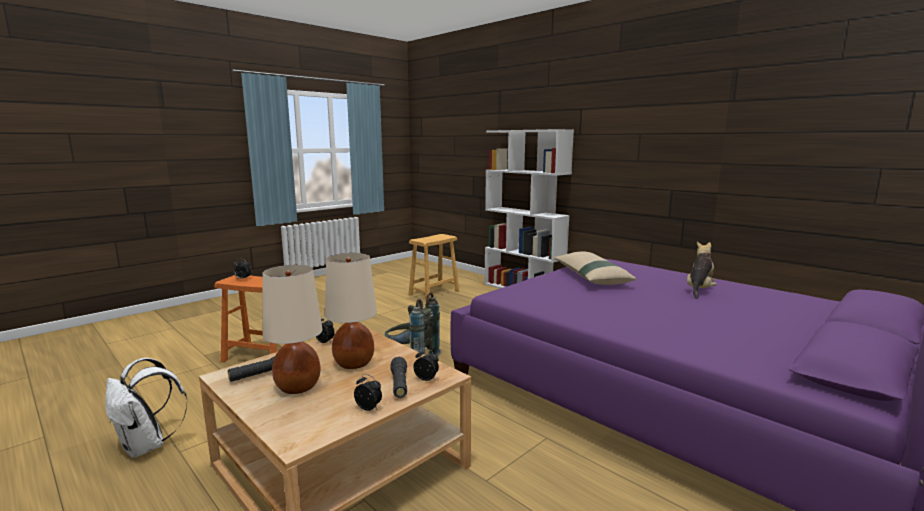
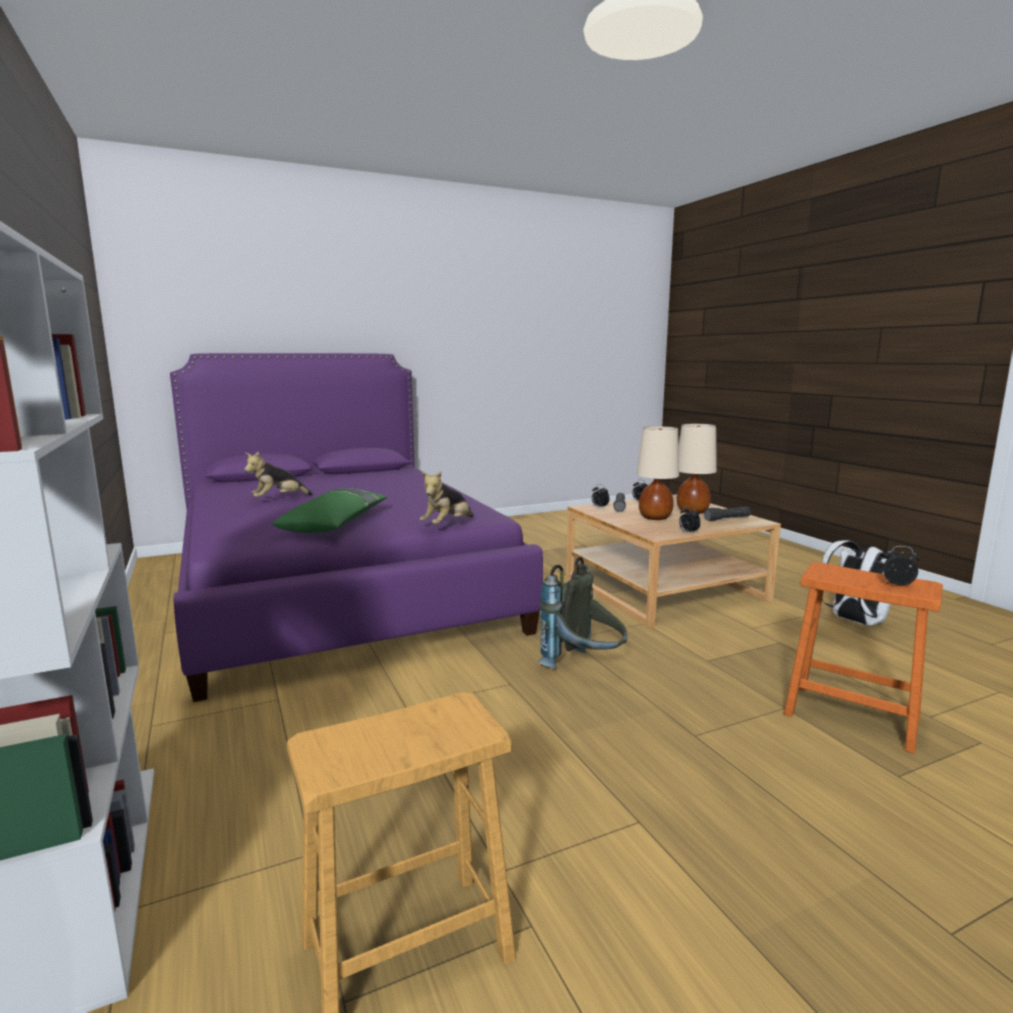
camera: 160 degrees left, 0 degrees up
(516, 283) = (447, 525): none -> plush toy
(590, 277) = (336, 522): beige pillow -> green pillow

